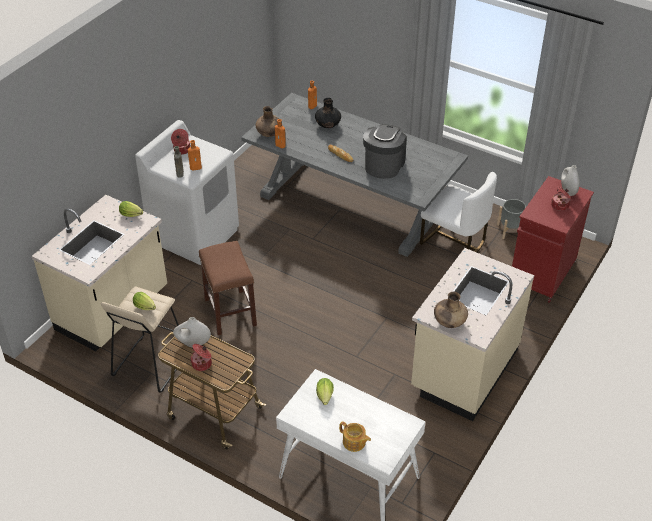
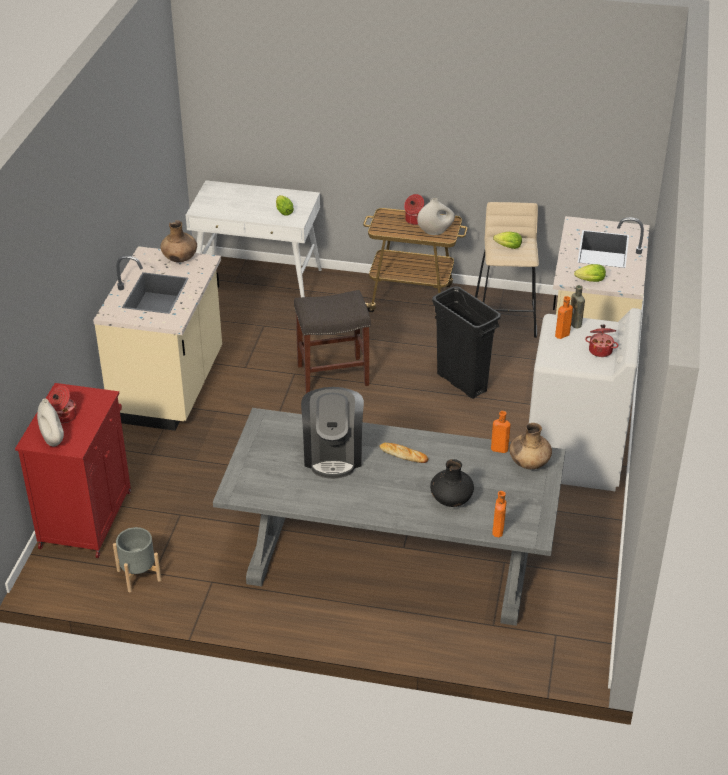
camera: 160 degrees right, 5 degrees down
(229, 311) = (462, 382): brown stool -> black trash can
(326, 346) = (332, 375): none -> grey stool
(354, 442) = (243, 190): teapot -> none
(454, 240) = (218, 538): white chair -> none

